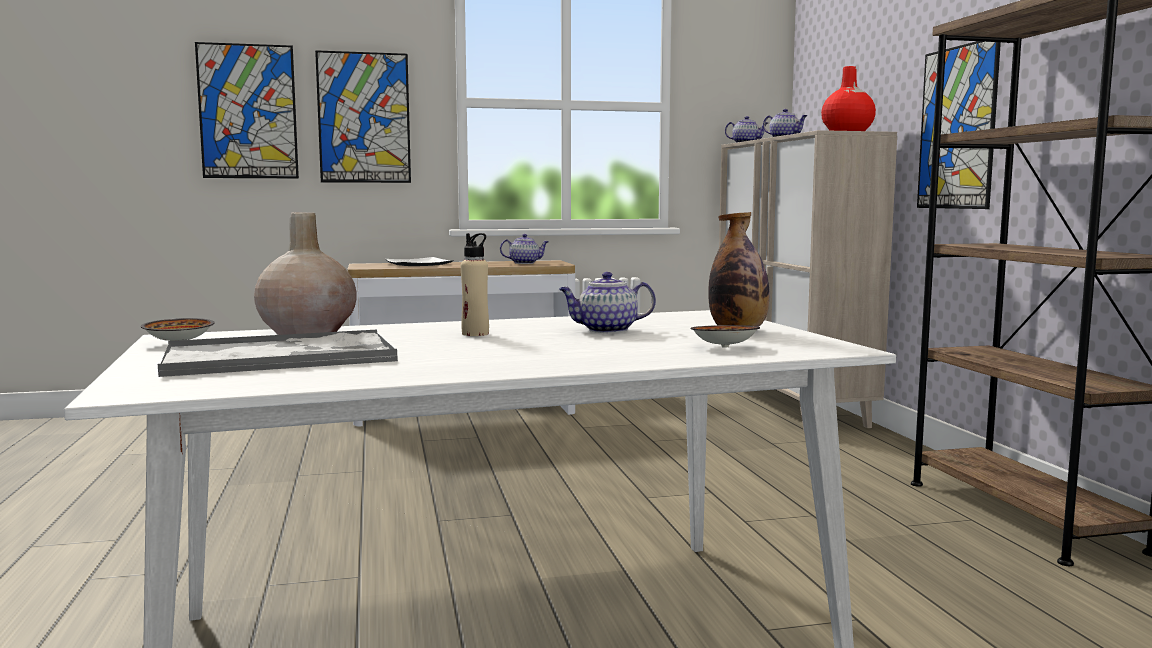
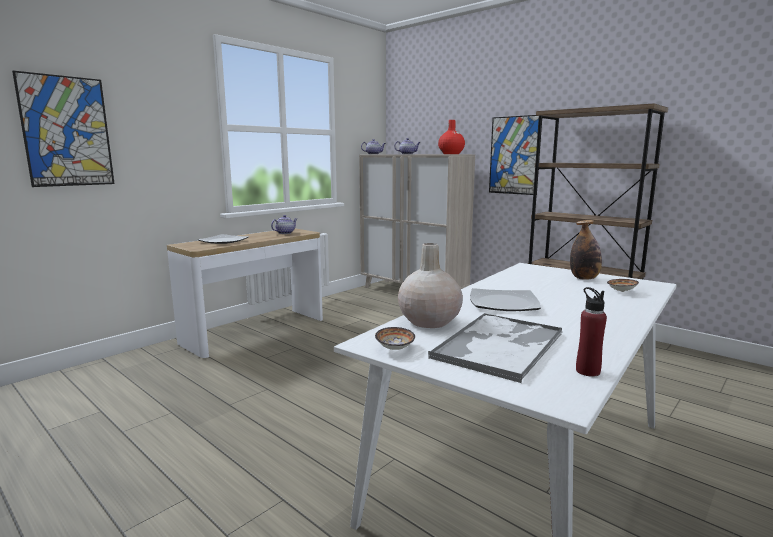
camera: 35 degrees left, 5 degrees up
(265, 384) = (587, 371): none -> red bottle
(364, 118) = (159, 137): picture -> none
(475, 334) = (504, 303): beige bottle -> plate
(606, 330) = (541, 288): teapot -> none

